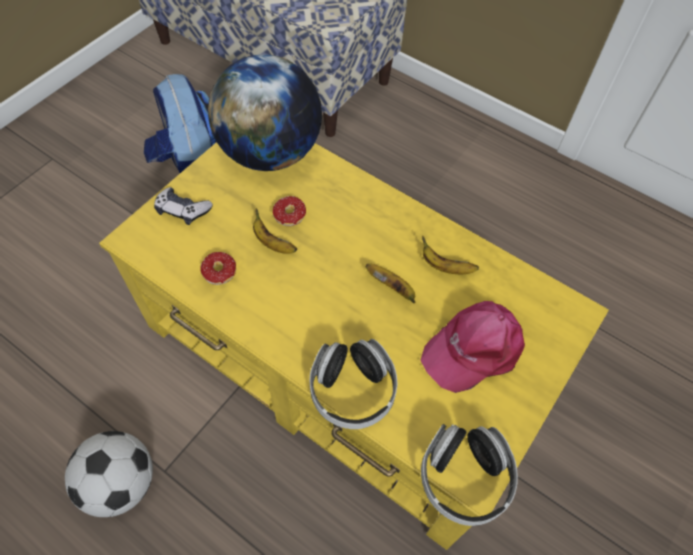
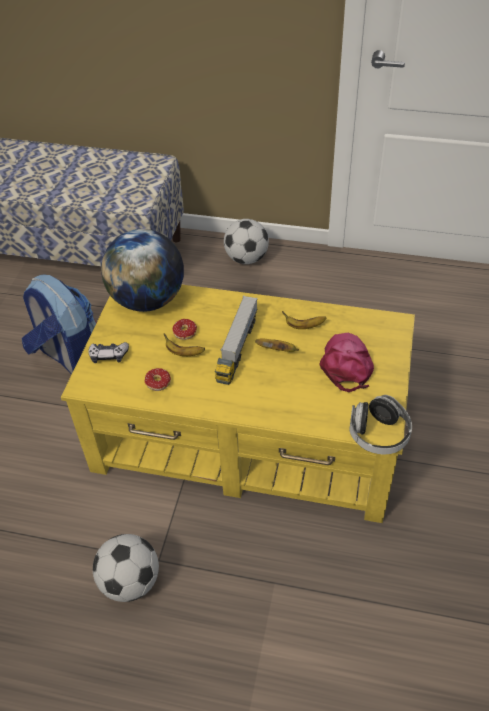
camera: 20 degrees left, 10 degrees down
(342, 263) = (237, 348): none -> toy truck
(352, 391) = (286, 416): headphones -> none
(451, 133) = (246, 258): none -> football
(474, 348) = (346, 364): pink cap -> pink cap turned 150 degrees clockwise

